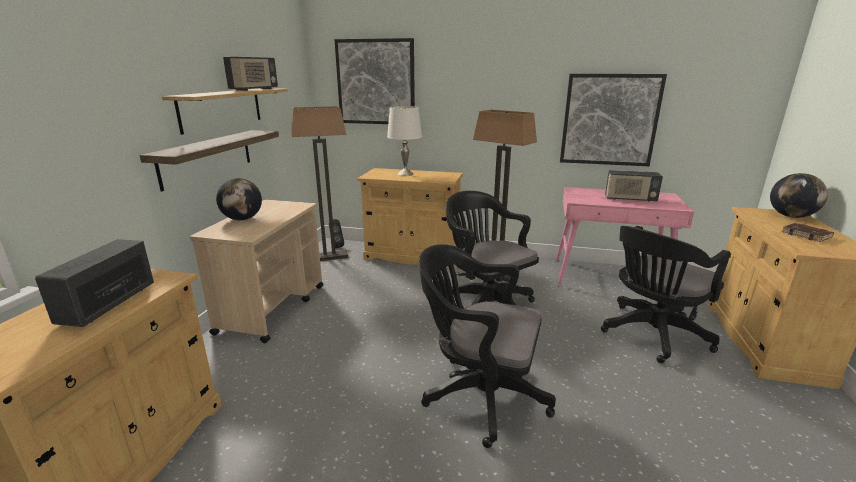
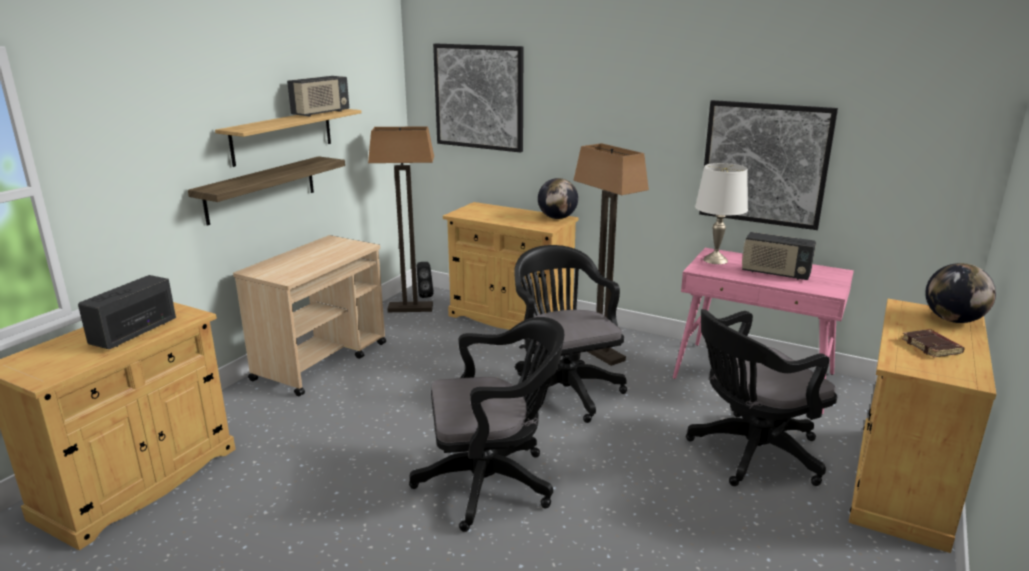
camera: 15 degrees right, 0 degrees up
(242, 219) = (292, 258): globe -> globe (557, 218)
(405, 174) = (504, 214): white table lamp -> white table lamp (715, 260)
(479, 395) = (492, 483): black office chair -> black office chair turned 135 degrees clockwise

